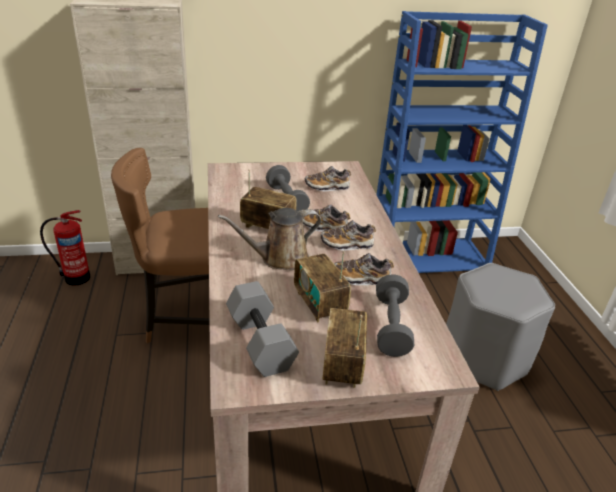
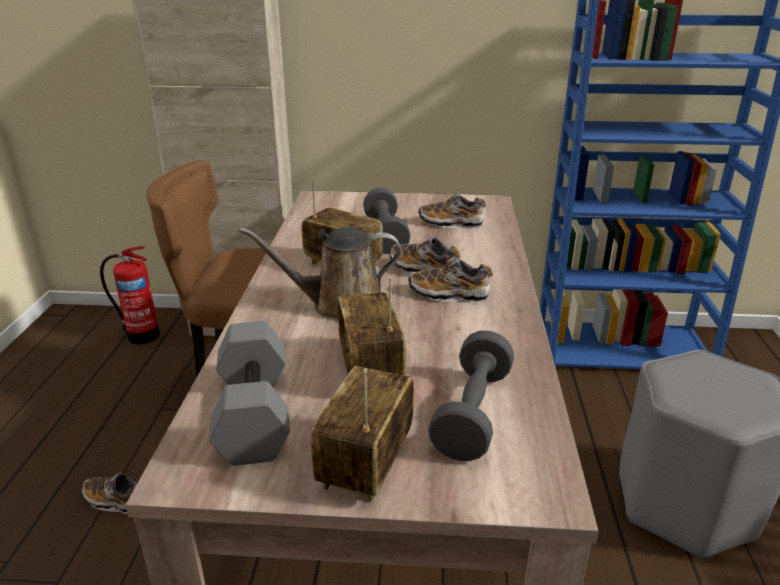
camera: 15 degrees right, 5 degrees down
(361, 278) = (451, 341): shoe -> shoe (116, 501)

